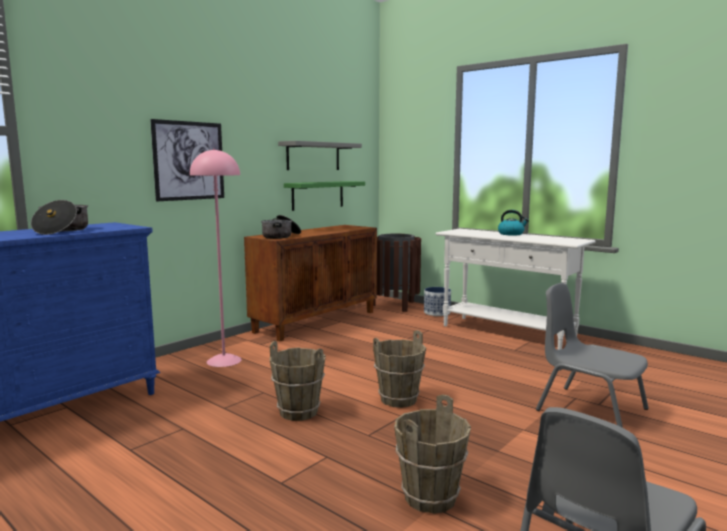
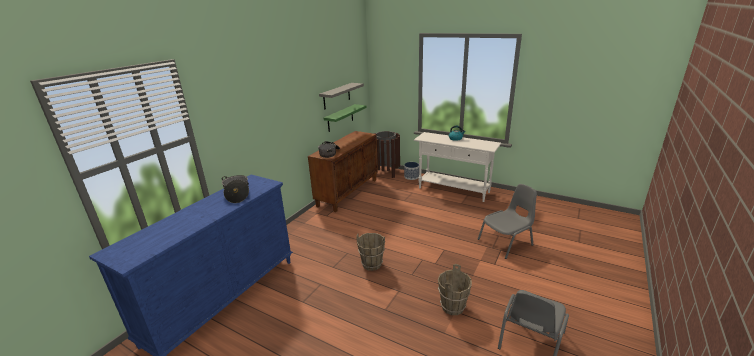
camera: 10 degrees left, 15 degrees up
(189, 161) = (277, 122): picture -> none
(223, 361) = (313, 232): pink floor lamp -> none
(399, 400) = (417, 249): brown bucket -> none
(589, 409) = (506, 242): grey chair -> grey chair turned 120 degrees clockwise

